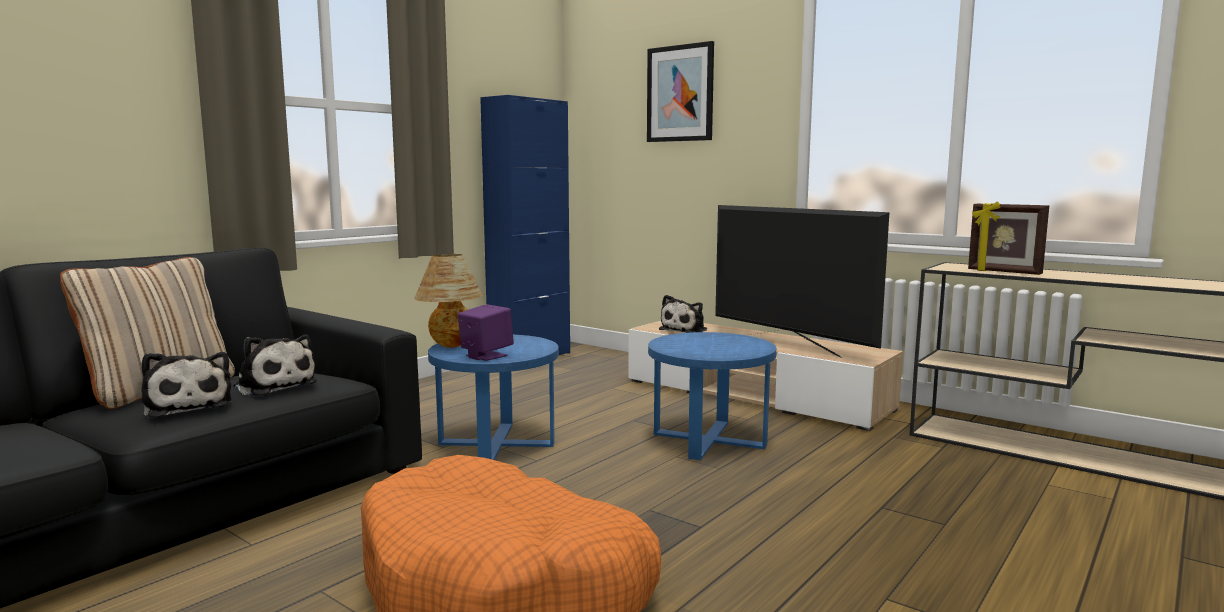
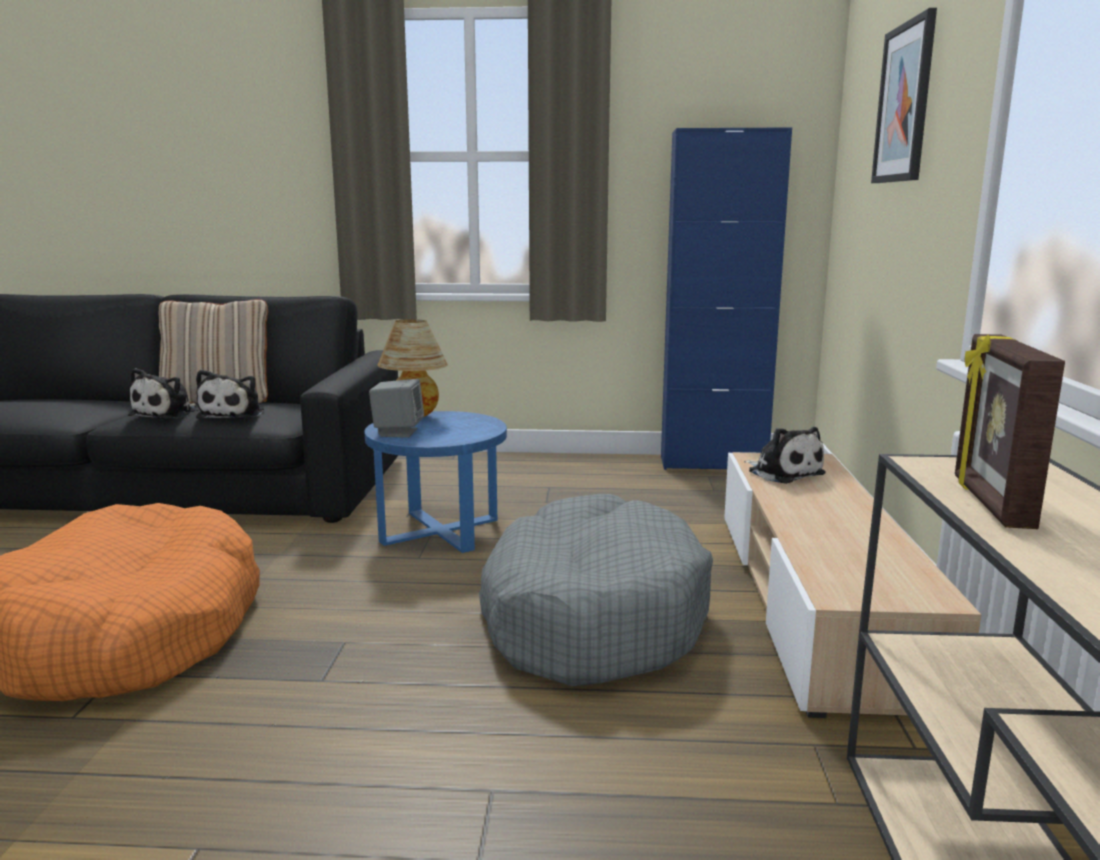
camera: 55 degrees right, 5 degrees up
(486, 356) = (398, 432): purple speaker -> grey speaker
(685, 330) = (783, 473): plush toy -> plush toy turned 120 degrees counterclockwise
(709, 440) = (591, 617): blue side table -> grey dog bed
(790, 346) = (825, 536): television -> none

